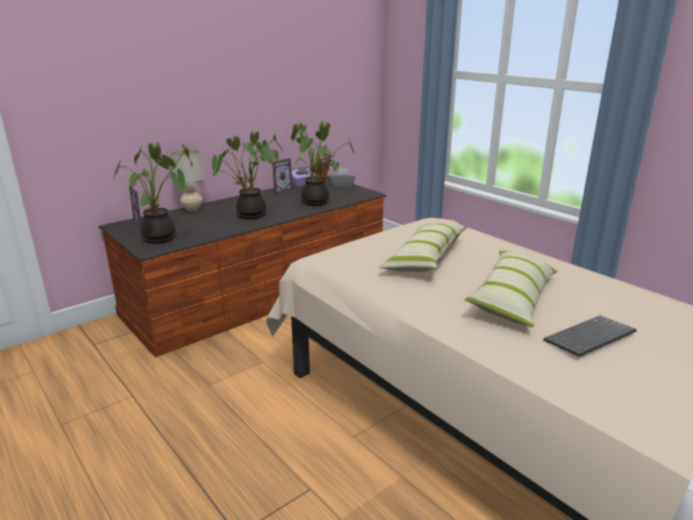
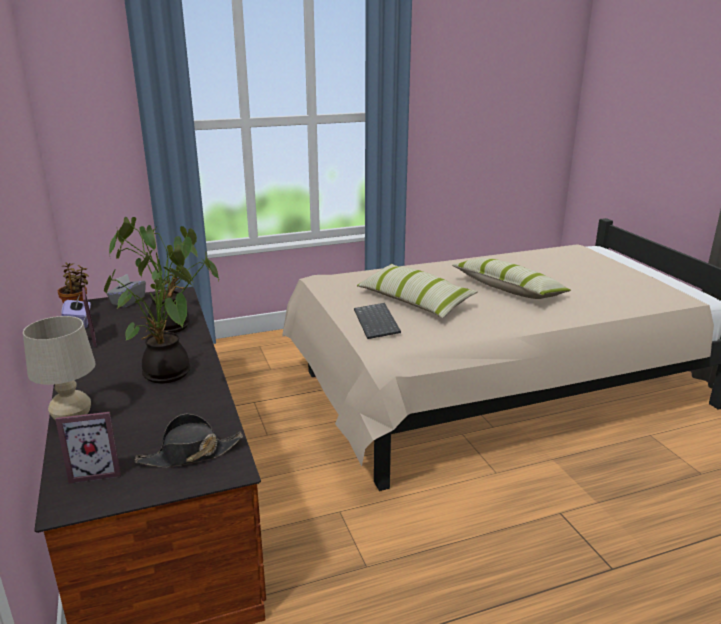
camera: 70 degrees left, 0 degrees up
(162, 238) = (190, 454): potted plant -> black hat
(590, 339) = (574, 284): keyboard -> keyboard (378, 322)

